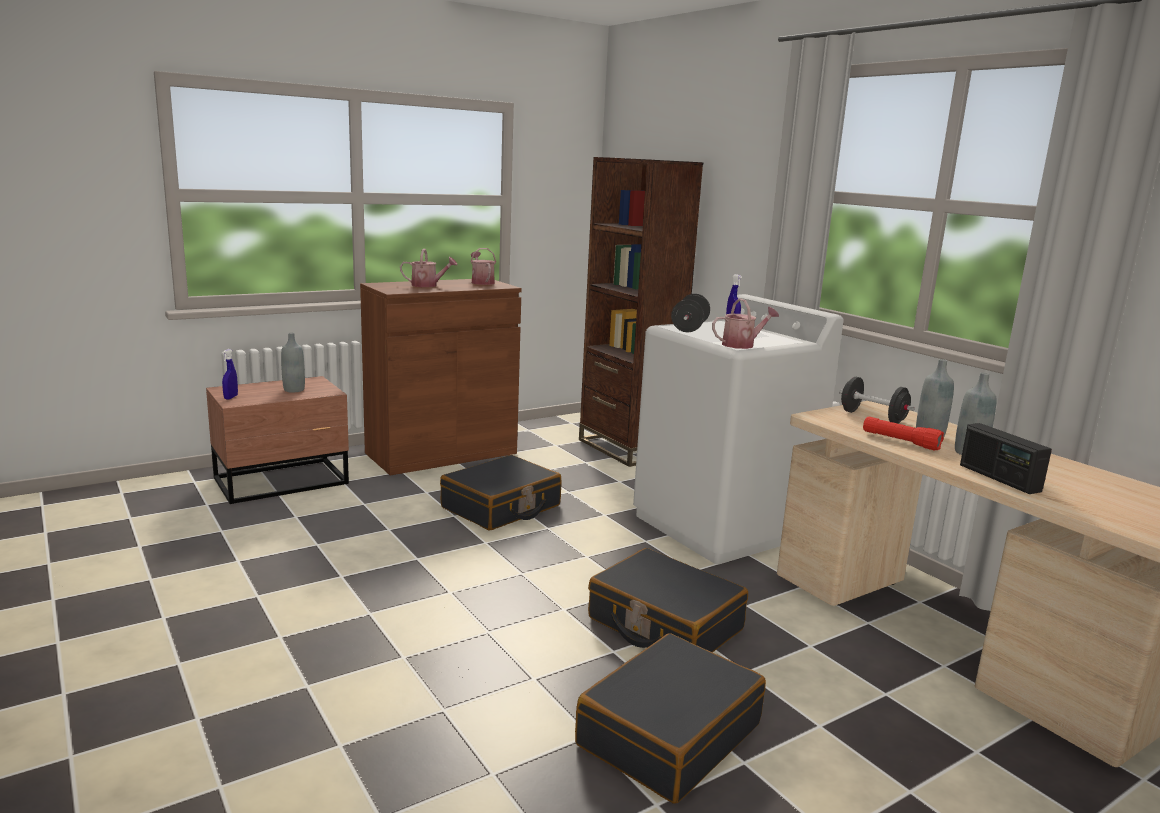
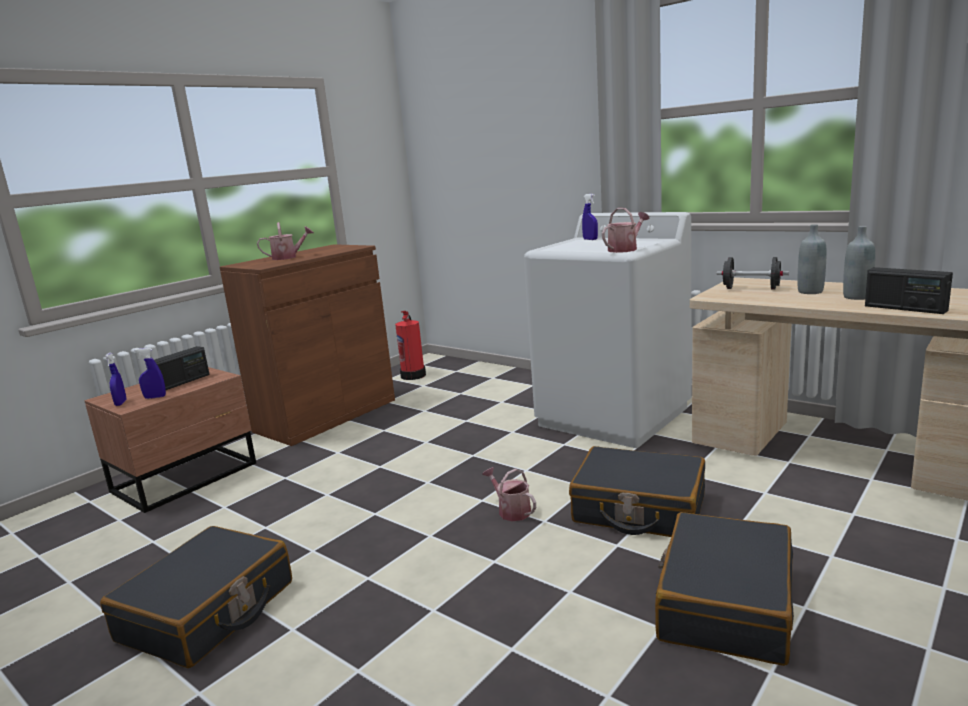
camera: 15 degrees left, 0 degrees up
(261, 398) = (155, 397): none -> blue spray bottle
(294, 390) = (182, 382): grey bottle -> radio
(481, 282) = (333, 247): watering can -> watering can (511, 511)
(501, 507) = (417, 448): black suitcase -> black suitcase (208, 611)
(554, 432) = (413, 375): none -> fire extinguisher
(627, 448) = (485, 374): brown bookcase -> none
(689, 328) = (562, 247): black dumbbell -> none
(900, 441) = (798, 300): red flashlight -> none

